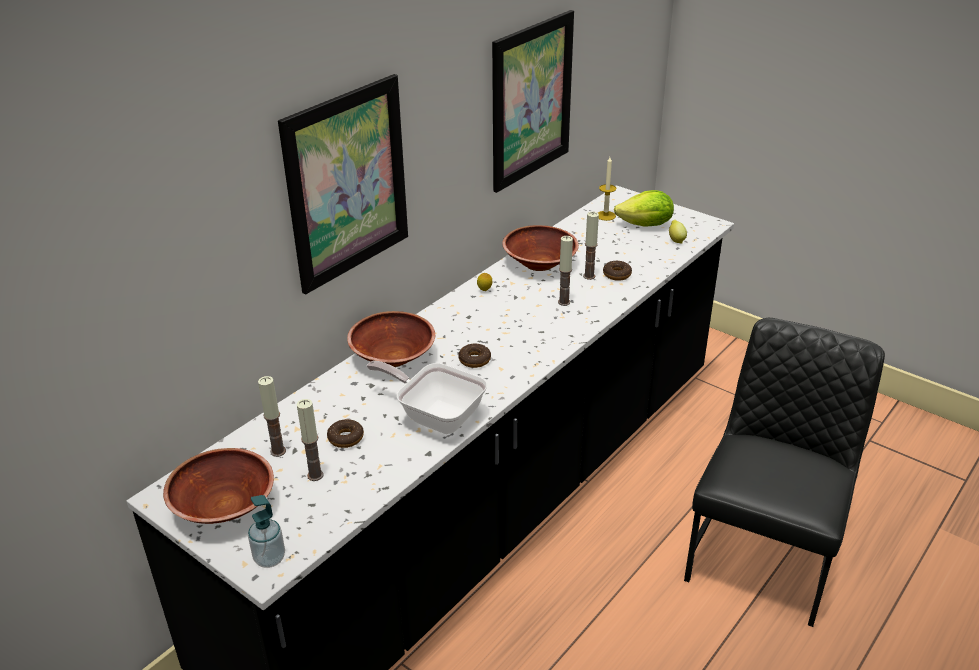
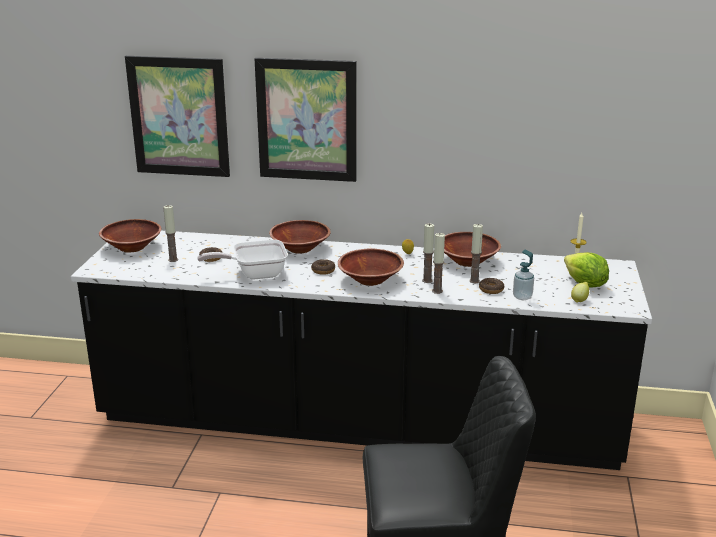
camera: 60 degrees right, 10 degrees down
(269, 558) = (102, 268): soap dispenser -> soap dispenser (522, 297)
(278, 451) = (185, 246): candle -> candle (437, 291)
(435, 415) = (254, 274): frying pan -> frying pan turned 105 degrees counterclockwise
(531, 101) = (513, 134): picture -> picture (179, 117)
(531, 336) = (370, 280): none -> brown bowl

